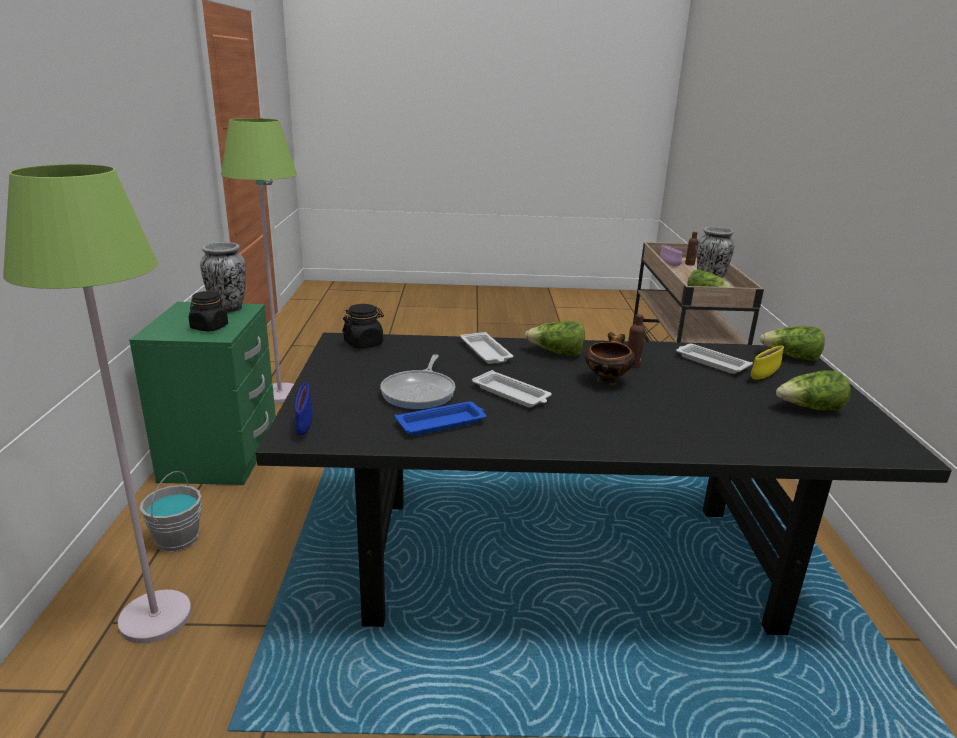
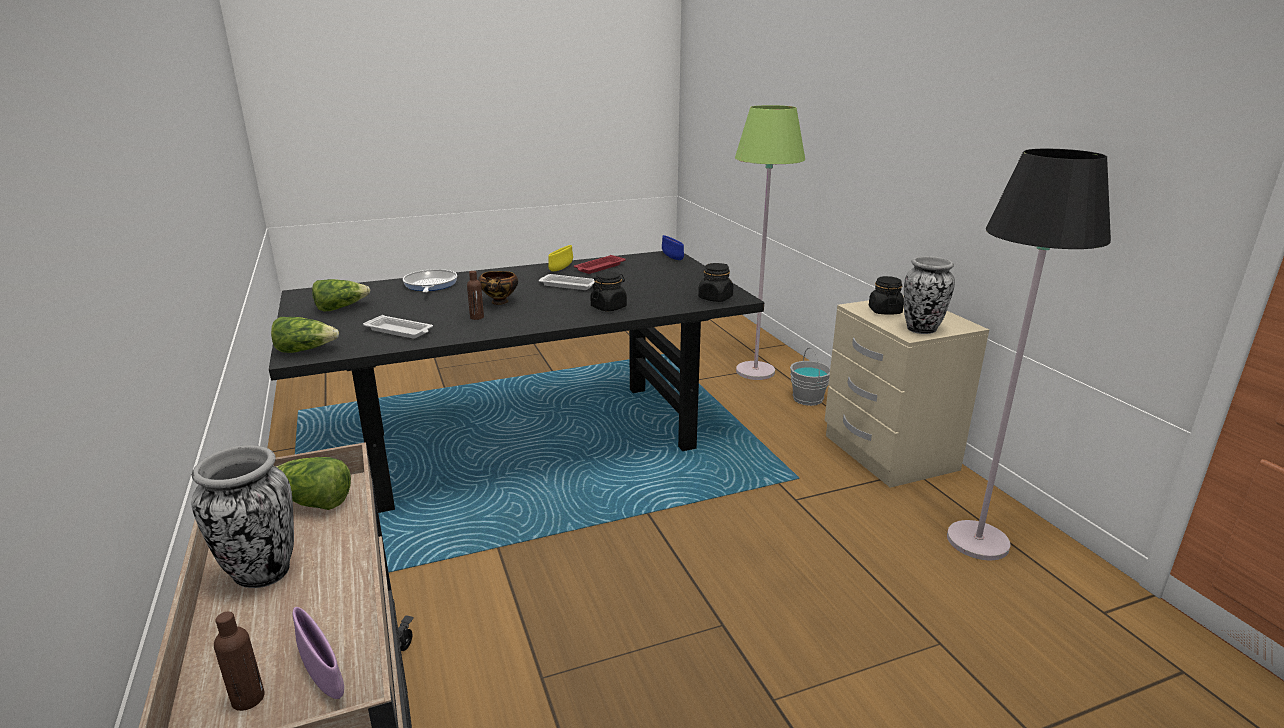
camera: 160 degrees right, 0 degrees up
(221, 455) = (888, 453): green nightstand -> beige nightstand
(280, 394) = (978, 542): green floor lamp -> black floor lamp
(420, 392) = (629, 277): frying pan -> frying pan (430, 285)
(442, 423) = (599, 268): blue tray -> red tray
(486, 352) = (609, 307): white tray -> black jar
(556, 353) = (547, 316): lettuce -> none
(764, 376) = (355, 326): yellow bowl -> yellow bowl (561, 268)

